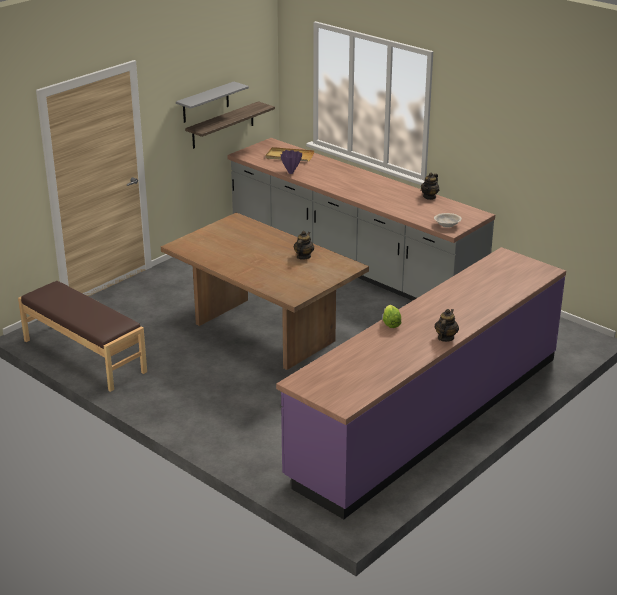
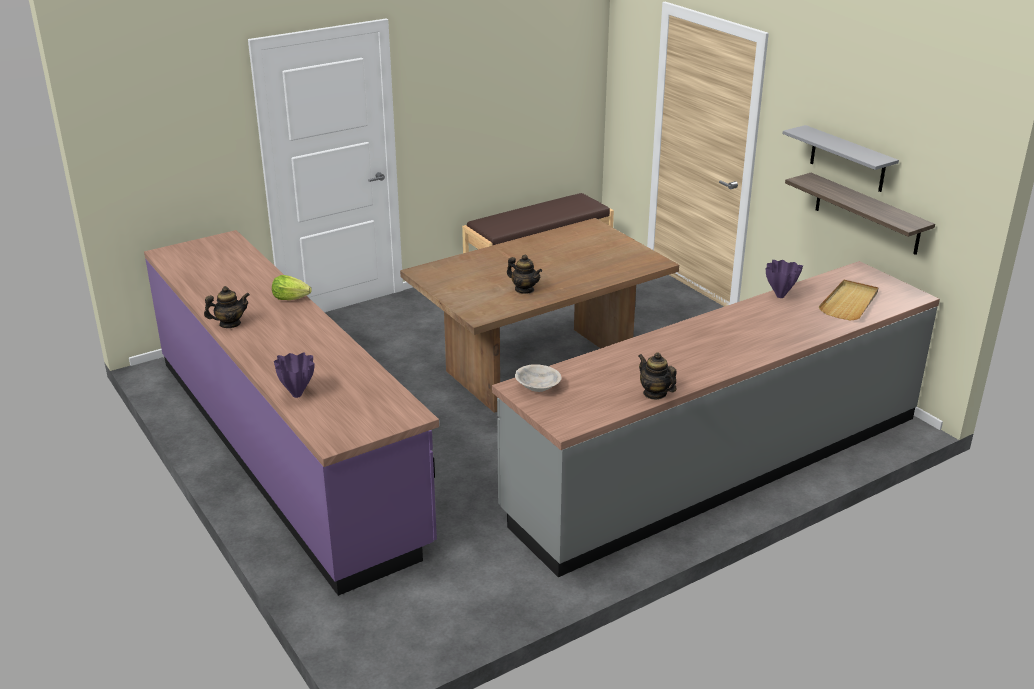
camera: 105 degrees right, 0 degrees up
(445, 338) = (230, 324): teapot -> teapot turned 60 degrees counterclockwise
(513, 291) = (297, 395): none -> purple vase

